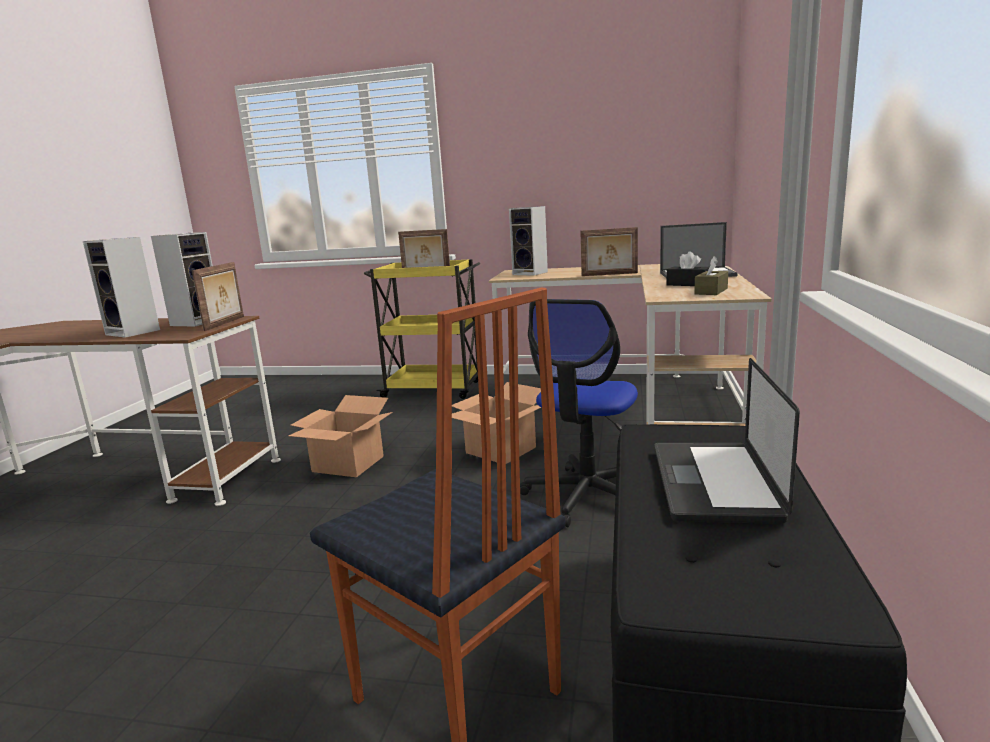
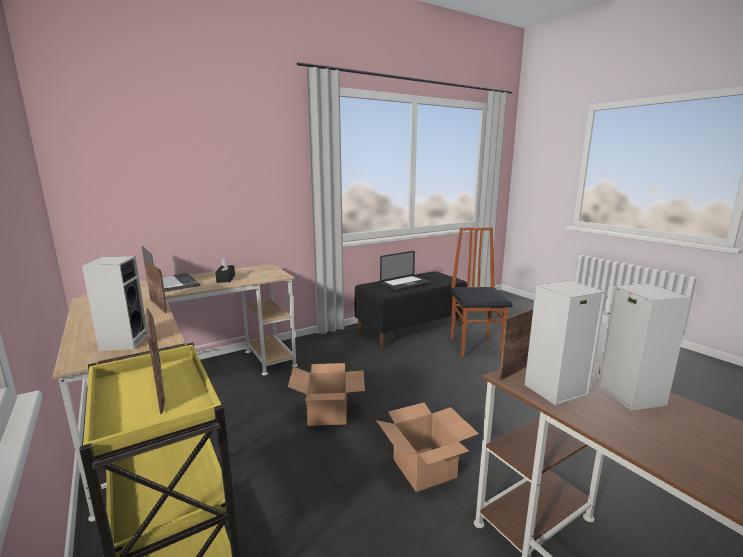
camera: 135 degrees left, 0 degrees up
(587, 496) = (353, 367): office chair -> none
(711, 291) = (254, 272): brown tissue box -> none

